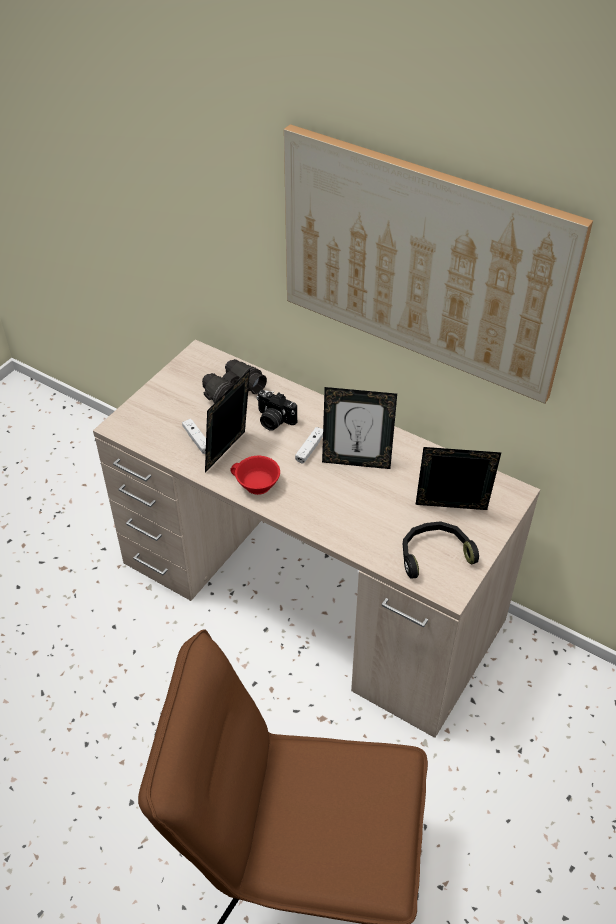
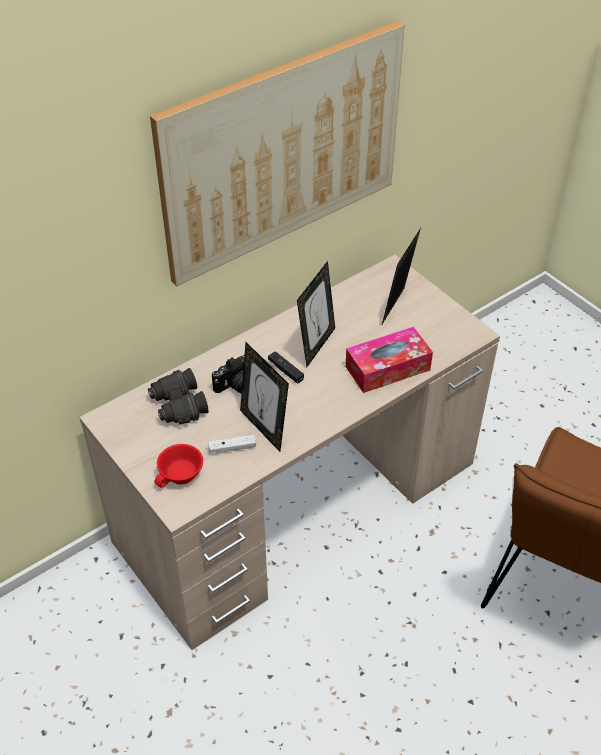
camera: 70 degrees left, 0 degrees up
(256, 485) = (313, 419): red cup -> red cup (181, 476)
(310, 448) = (286, 371): white game controller -> black game controller
(353, 524) = (387, 368): none -> tissue box
(434, 554) = (437, 330): black headphones -> none

